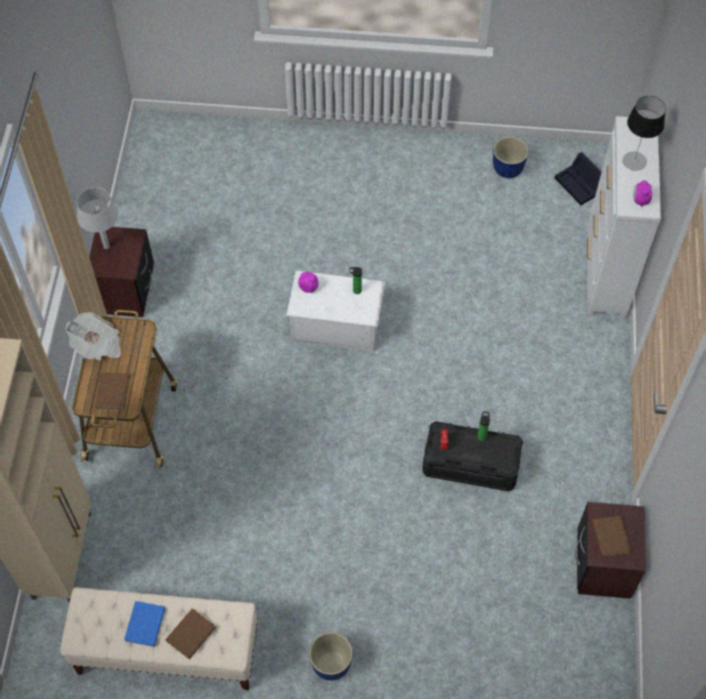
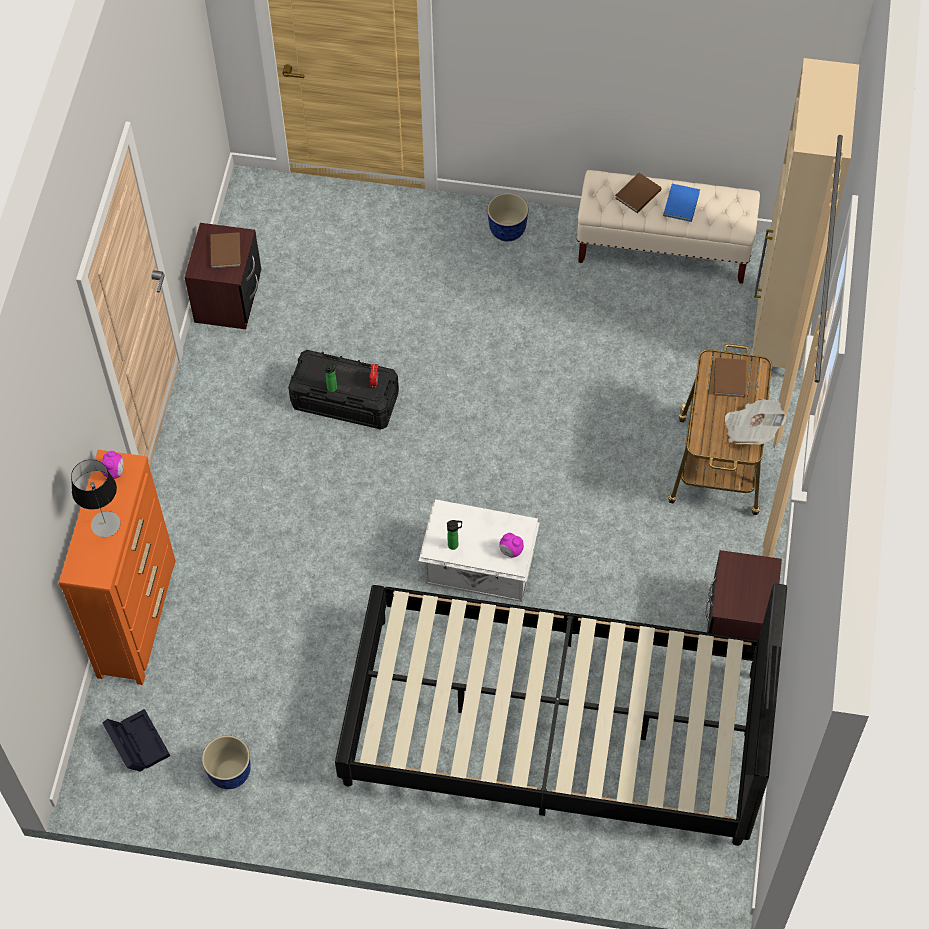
camera: 175 degrees left, 0 degrees up
(106, 246) = (759, 595): grey table lamp -> none
(271, 210) = (555, 730): none -> black bed
(606, 270) = (137, 617): white dresser -> orange dresser

